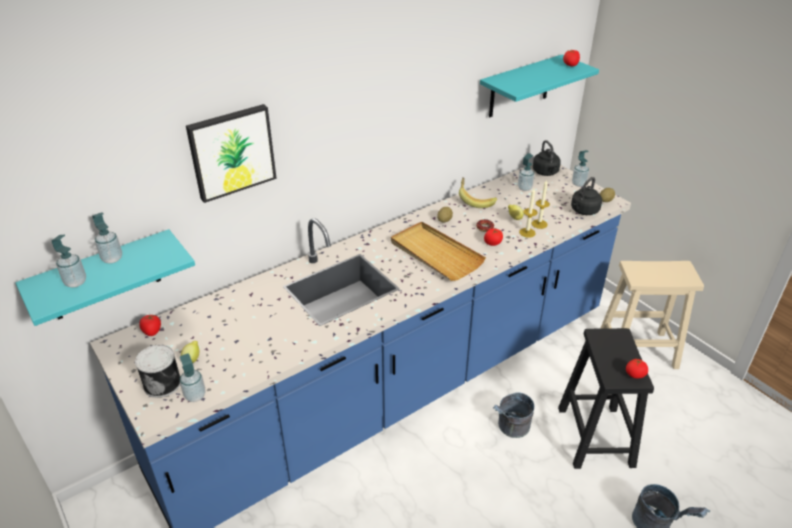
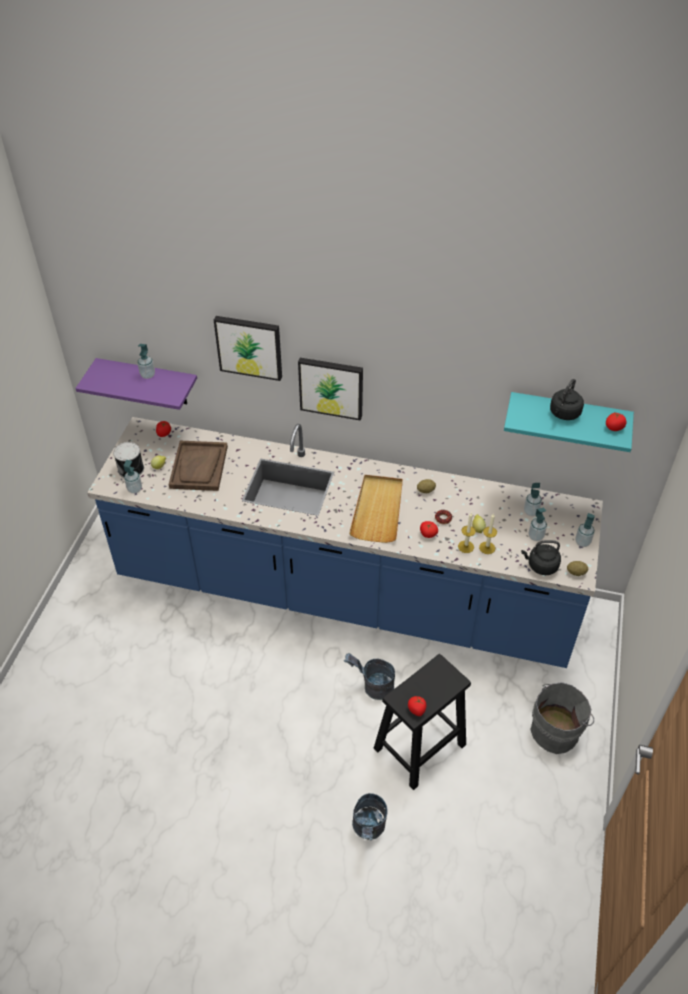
camera: 50 degrees right, 10 degrees up
(75, 282) = (116, 378): soap dispenser -> soap dispenser (535, 536)
(103, 276) = (149, 382): turquoise shelf -> purple shelf
(235, 331) = (199, 467): none -> brown tray
(325, 160) = (331, 387): none -> picture
(475, 200) = (475, 492): banana -> none
(546, 172) = (574, 512): black kettle -> black kettle (564, 414)
(639, 350) = (556, 730): beige stool -> grey bucket

